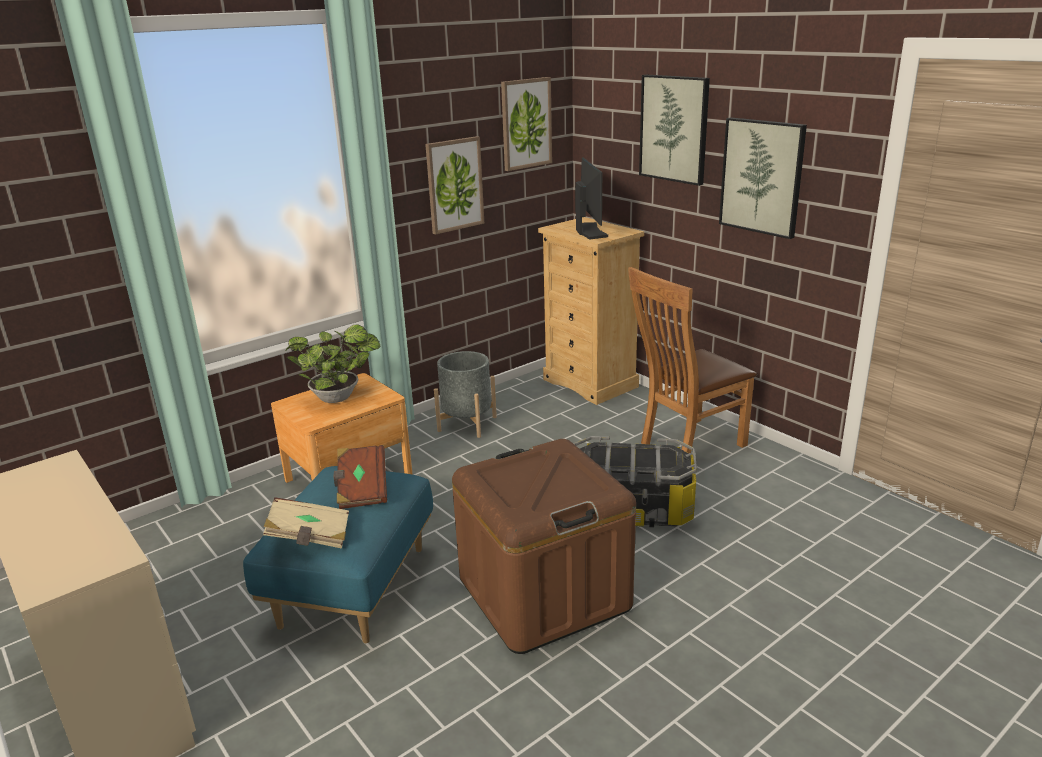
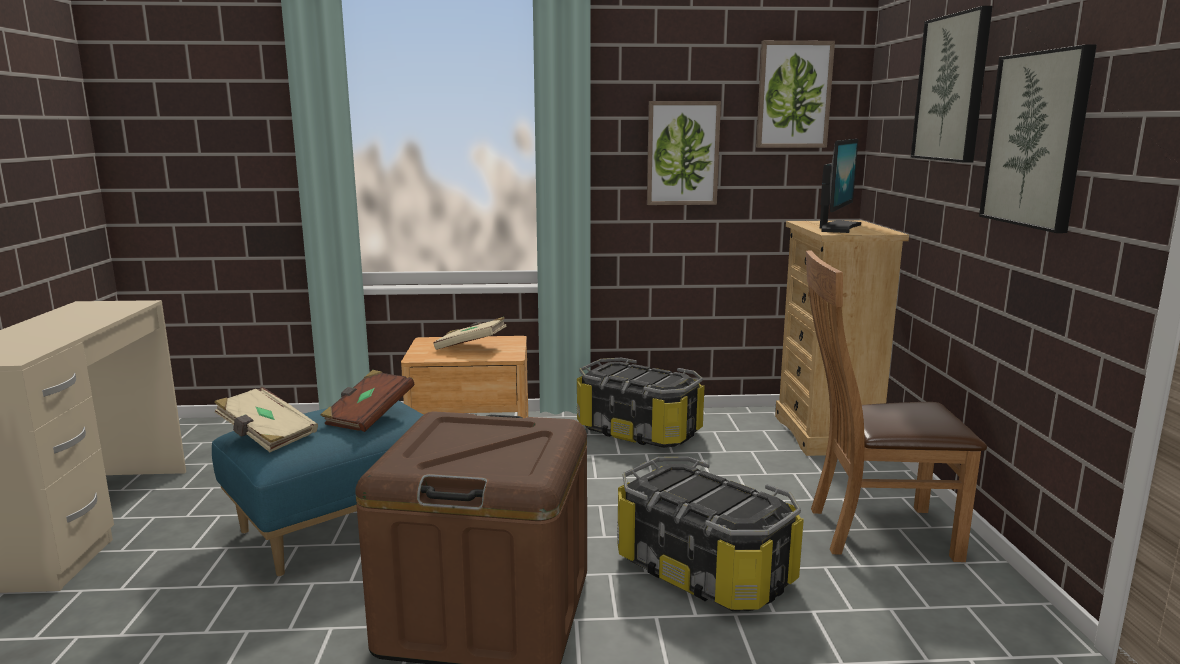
camera: 35 degrees right, 10 degrees down
(339, 398) = (471, 347): potted plant -> beige book
(467, 424) = (638, 431): grey planter -> storage box

